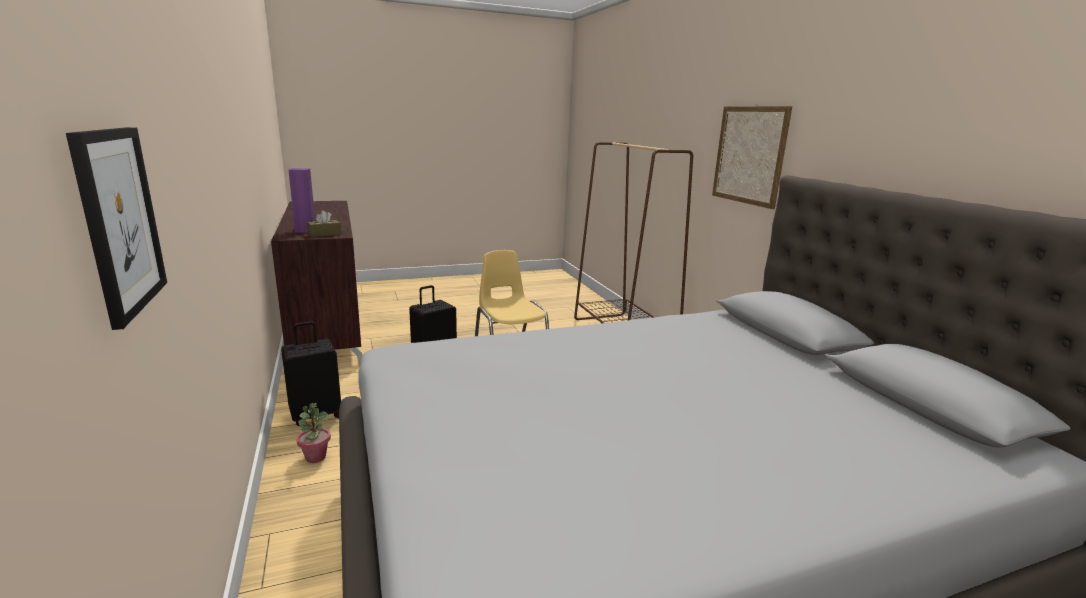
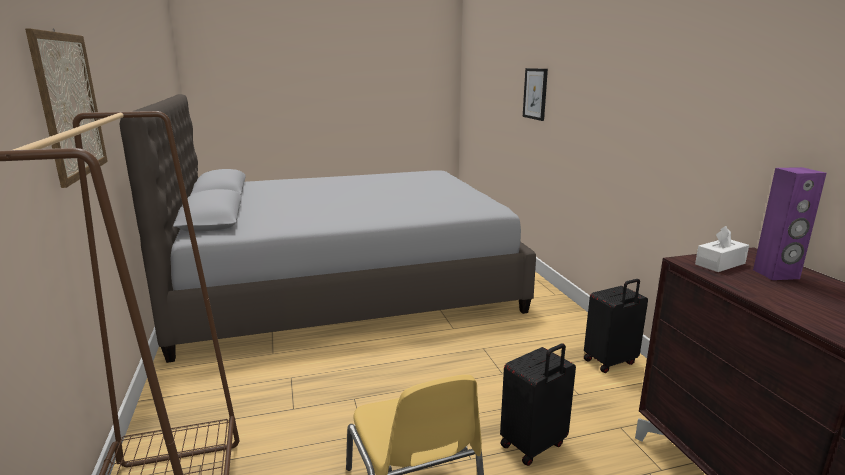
camera: 175 degrees left, 0 degrees up
(315, 457) = (571, 328): potted plant -> none
(324, 234) = (720, 264): brown tissue box -> white tissue box

